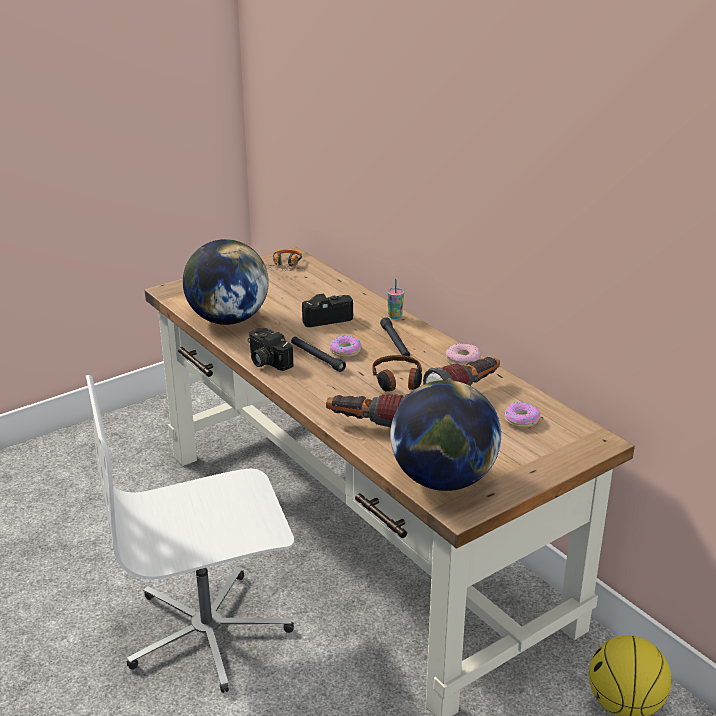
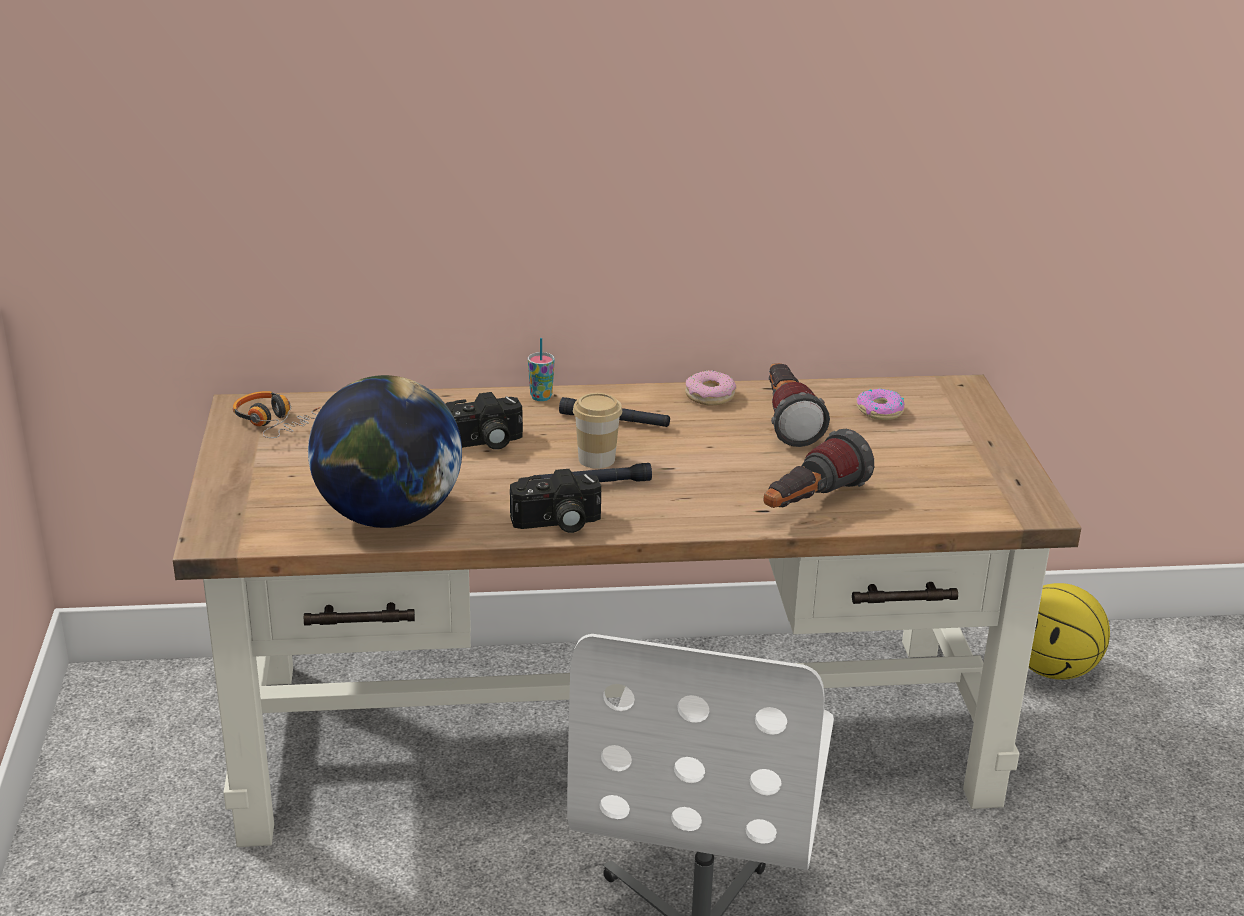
camera: 60 degrees left, 0 degrees up
(326, 318) = (483, 443): camera -> camera turned 120 degrees counterclockwise
(345, 351) = (596, 459): donut -> cup
(397, 381) = (716, 451): headphones -> none
(443, 480) = (967, 498): globe -> none

